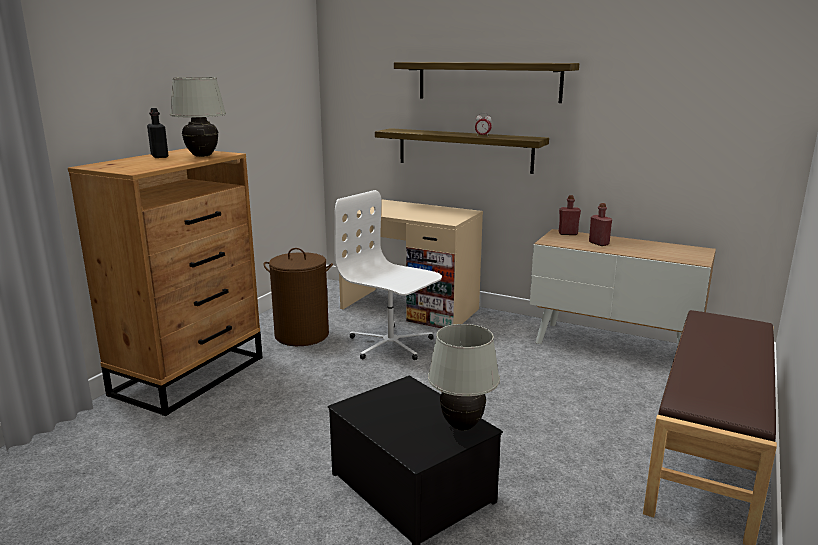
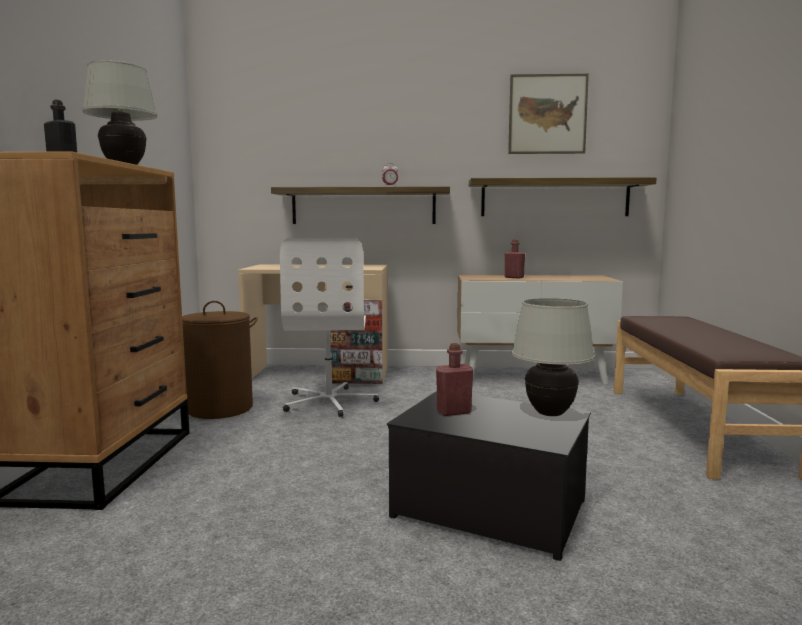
camera: 25 degrees left, 10 degrees down
(390, 344) = (329, 402): white office chair -> white office chair turned 105 degrees counterclockwise
(488, 81) = (385, 138): shelf -> shelf (554, 198)
(568, 233) = (477, 275): red bottle -> red bottle (454, 412)
(666, 59) = (547, 114): none -> picture

